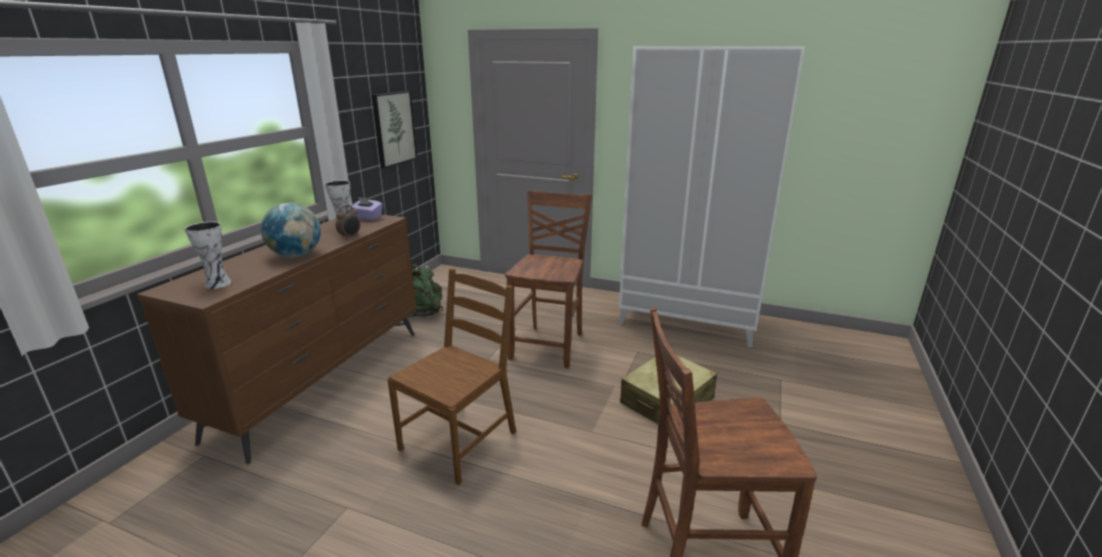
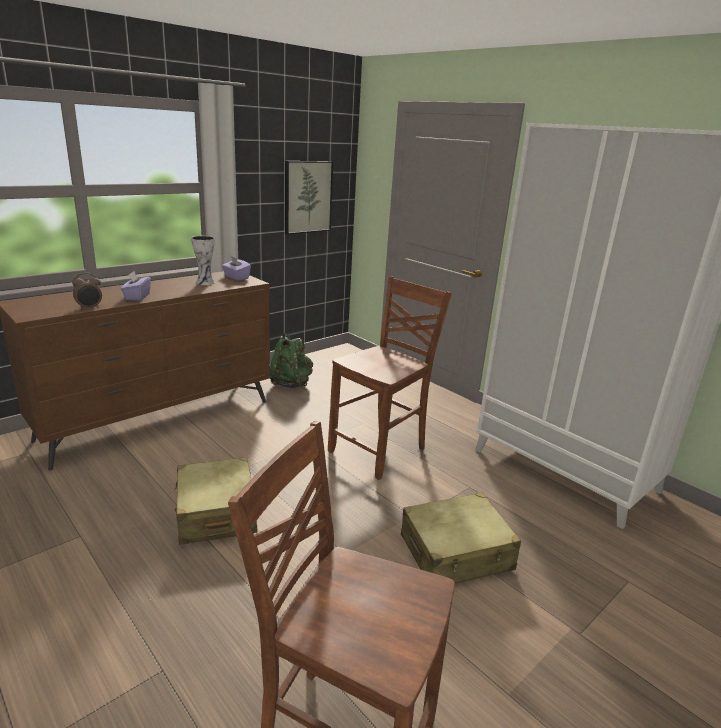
camera: 25 degrees right, 0 degrees up
(219, 283) = (54, 306): vase -> none
(296, 255) = (137, 297): globe -> purple tissue box
(350, 237) = (199, 291): alarm clock -> alarm clock (90, 308)
(459, 440) = (216, 513): brown chair -> beige suitcase

